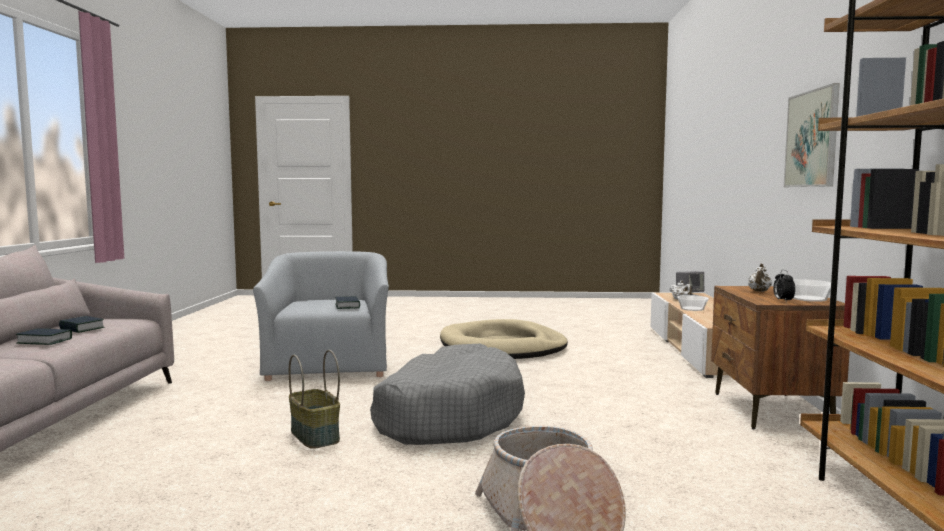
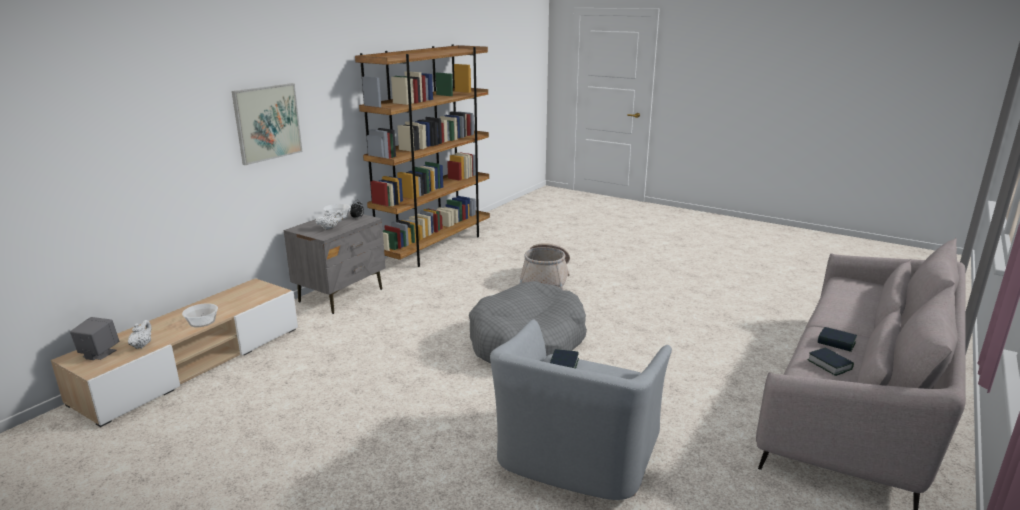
camera: 150 degrees left, 15 degrees up
(313, 436) = (624, 347): basket -> none
(503, 347) = (343, 439): beige dog bed -> none
(770, 411) = (342, 295): brown nightstand -> grey nightstand

